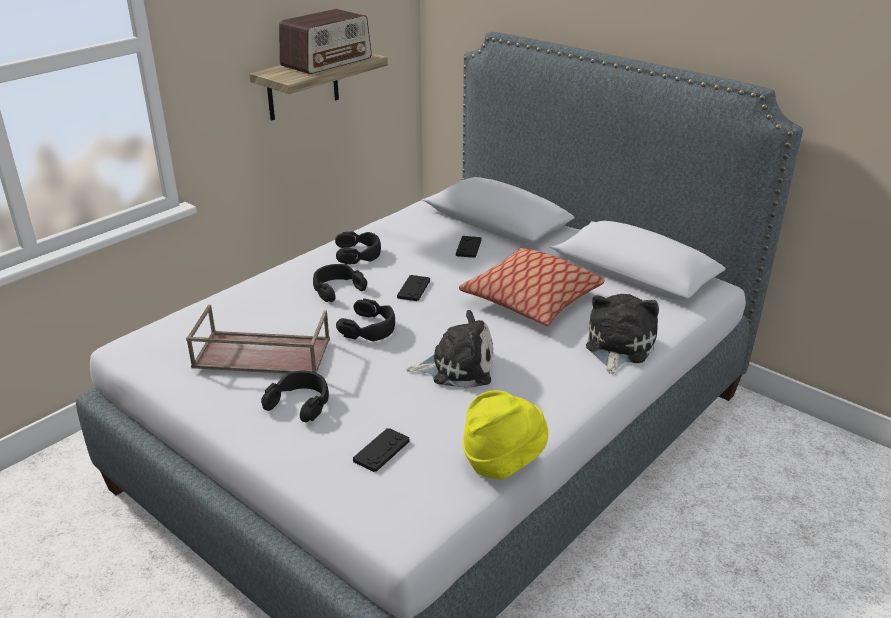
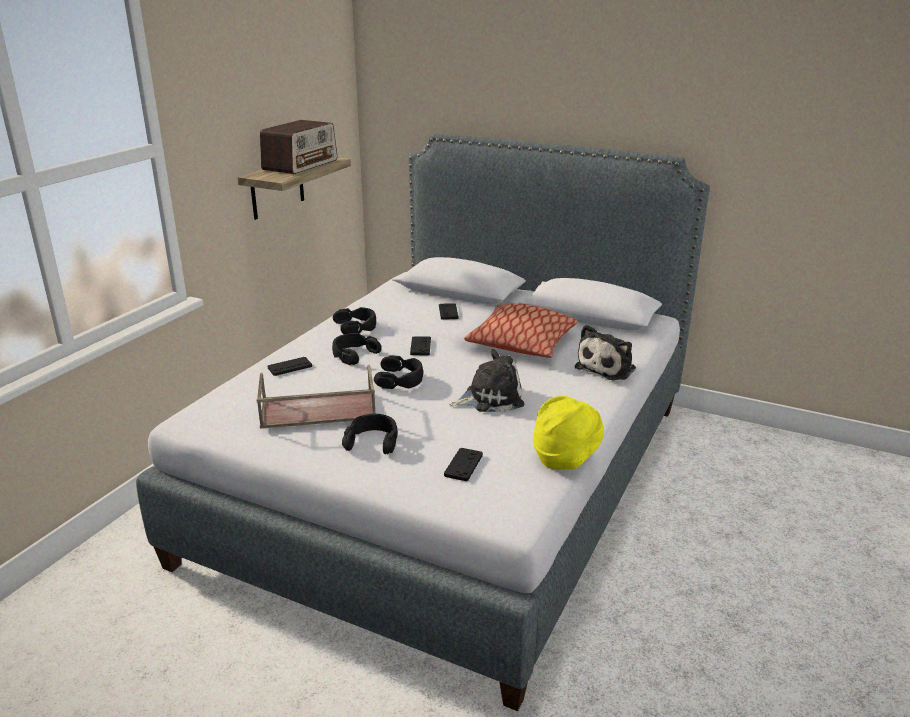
camera: 15 degrees left, 5 degrees down
(262, 296) = (290, 367): none -> black game controller
(617, 346) = (608, 367): plush toy -> plush toy turned 150 degrees counterclockwise

